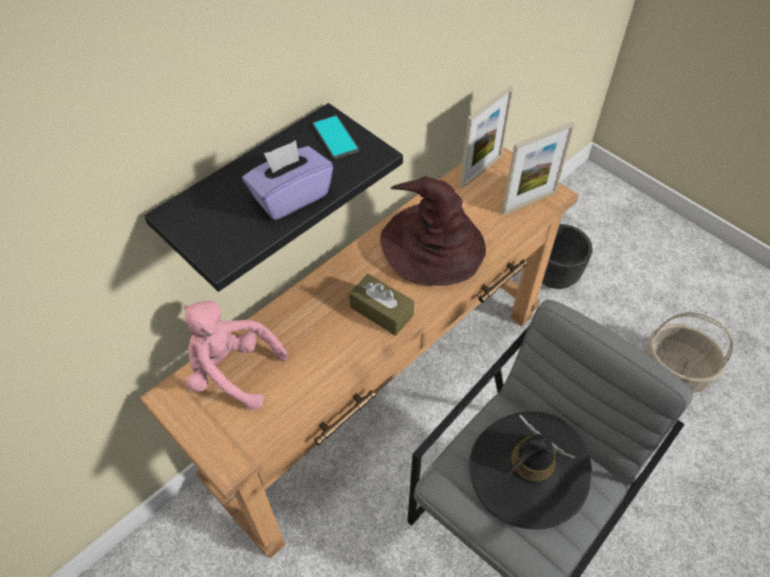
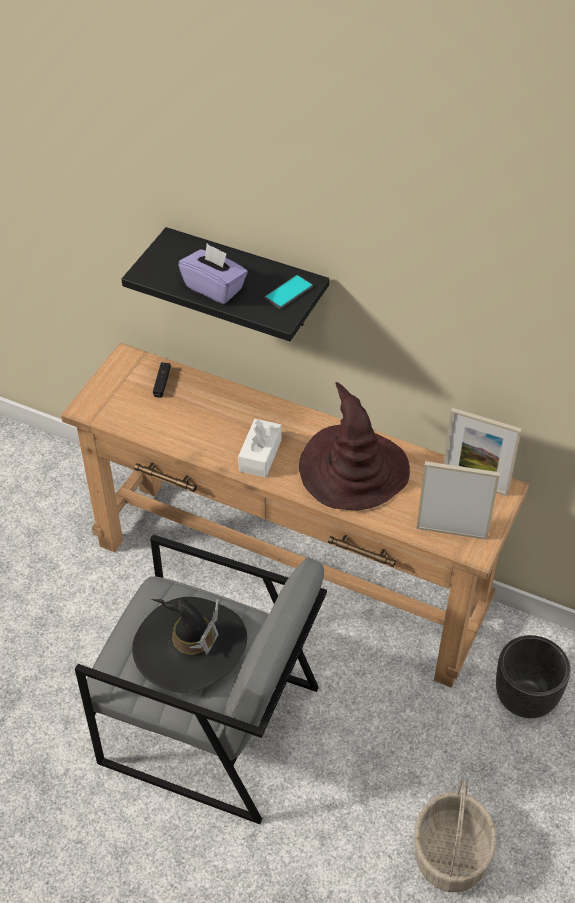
camera: 70 degrees right, 5 degrees down
(232, 371) = (162, 383): pink plush toy -> black game controller
(381, 311) = (260, 455): brown tissue box -> white tissue box
(528, 202) = (451, 532): picture frame -> picture frame turned 150 degrees clockwise

